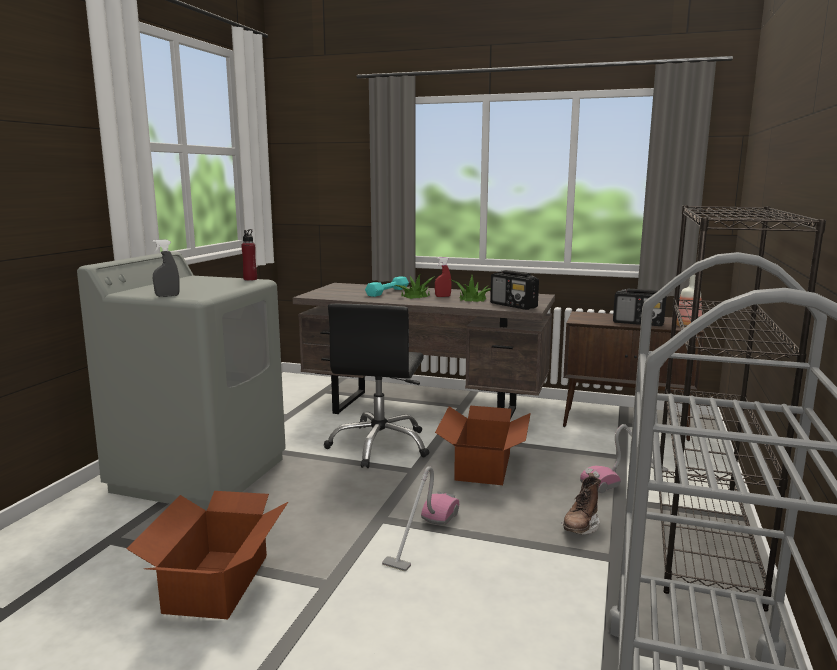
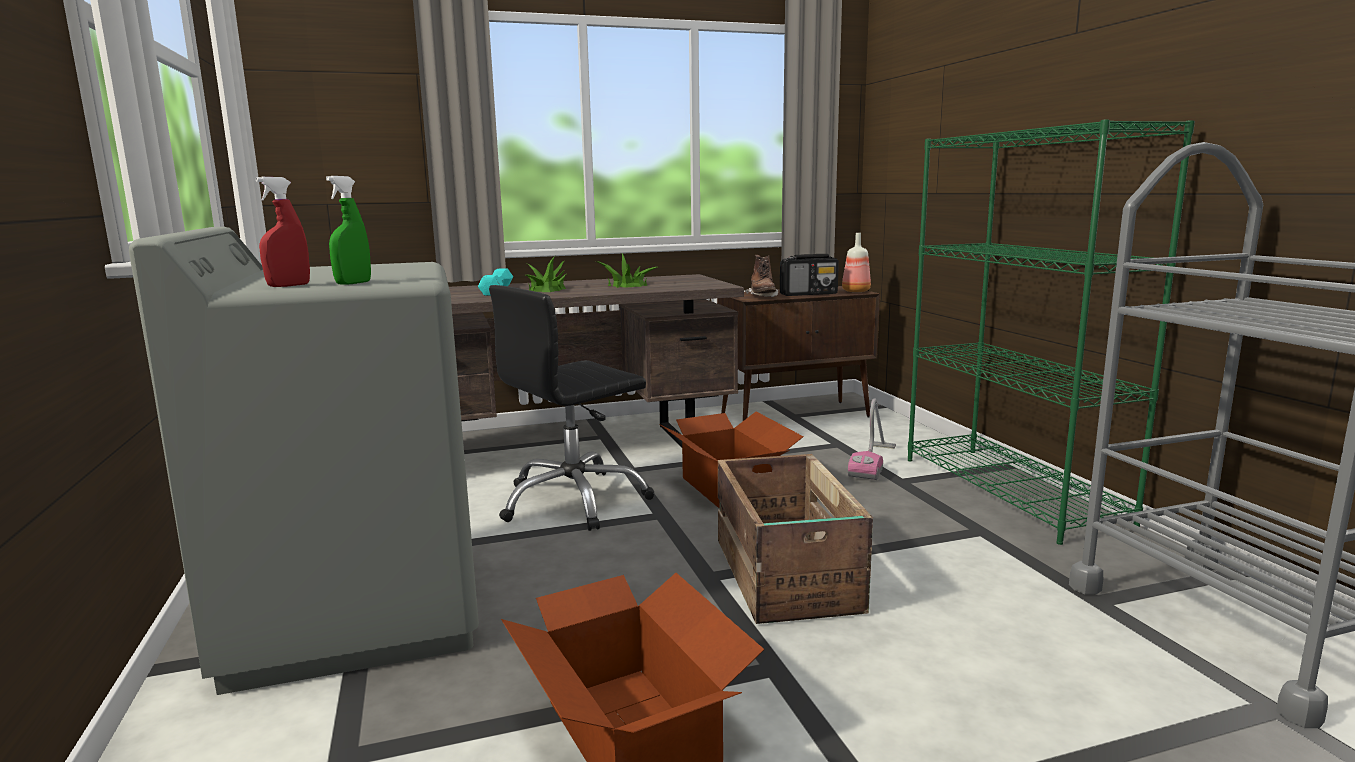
camera: 35 degrees left, 0 degrees up
(167, 296) = (353, 283): grey spray bottle -> green spray bottle
(250, 279) = (400, 263): red bottle -> none
(380, 445) = (574, 501): black office chair -> black office chair turned 75 degrees clockwise
(422, 536) = (785, 576): vacuum cleaner -> crate
(443, 296) = (584, 287): red spray bottle -> red spray bottle (289, 285)
(513, 306) = (694, 285): radio -> none
(580, 527) = (910, 514): brown boot -> brown boot (762, 297)
(704, 538) = (1011, 491): black bookcase -> green bookcase

